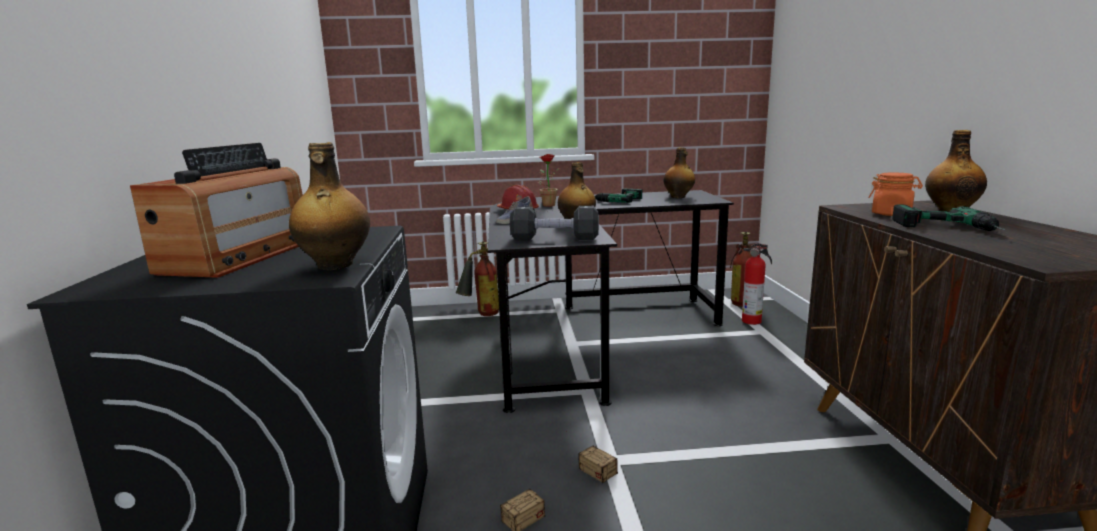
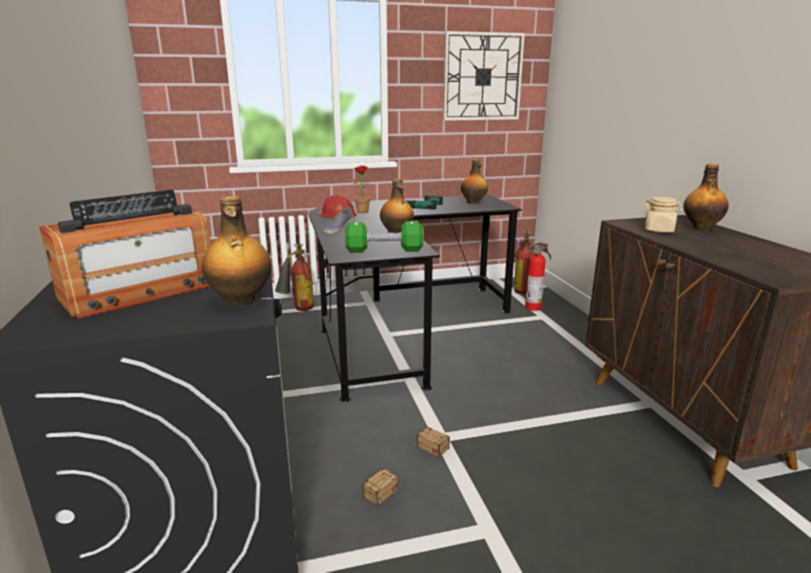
camera: 10 degrees left, 5 degrees up
(240, 256) = (140, 292): radio -> radio turned 45 degrees clockwise
(555, 239) = (384, 250): black dumbbell -> green dumbbell
(692, 59) = (482, 77): none -> wall clock
(892, 214) = (659, 230): orange jar -> beige jar
(947, 228) = (703, 246): power drill -> none

